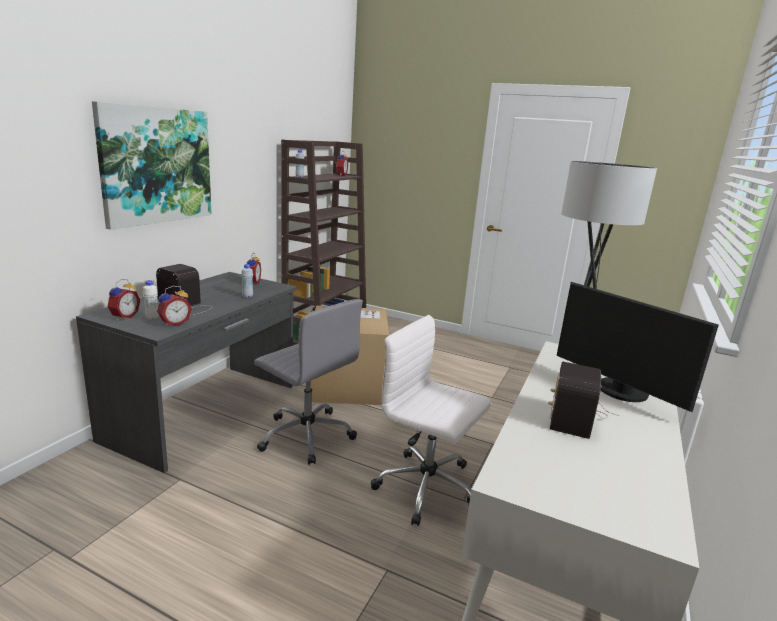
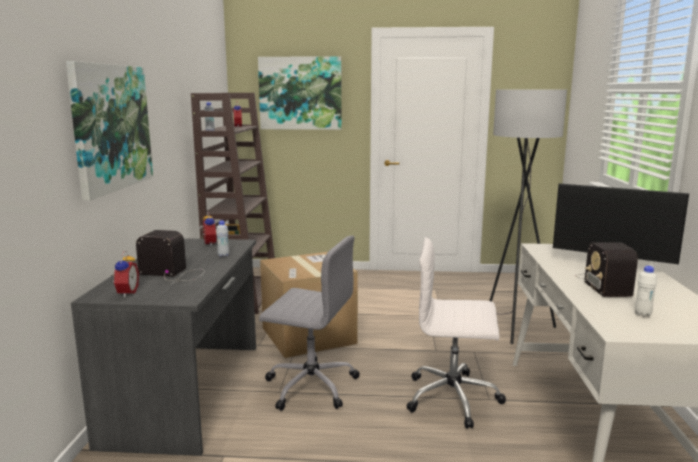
camera: 20 degrees left, 5 degrees down
(152, 318) = (158, 289): white bottle -> white bottle (642, 314)
(174, 323) = (189, 289): alarm clock -> none
(414, 148) = (300, 93): none -> picture

